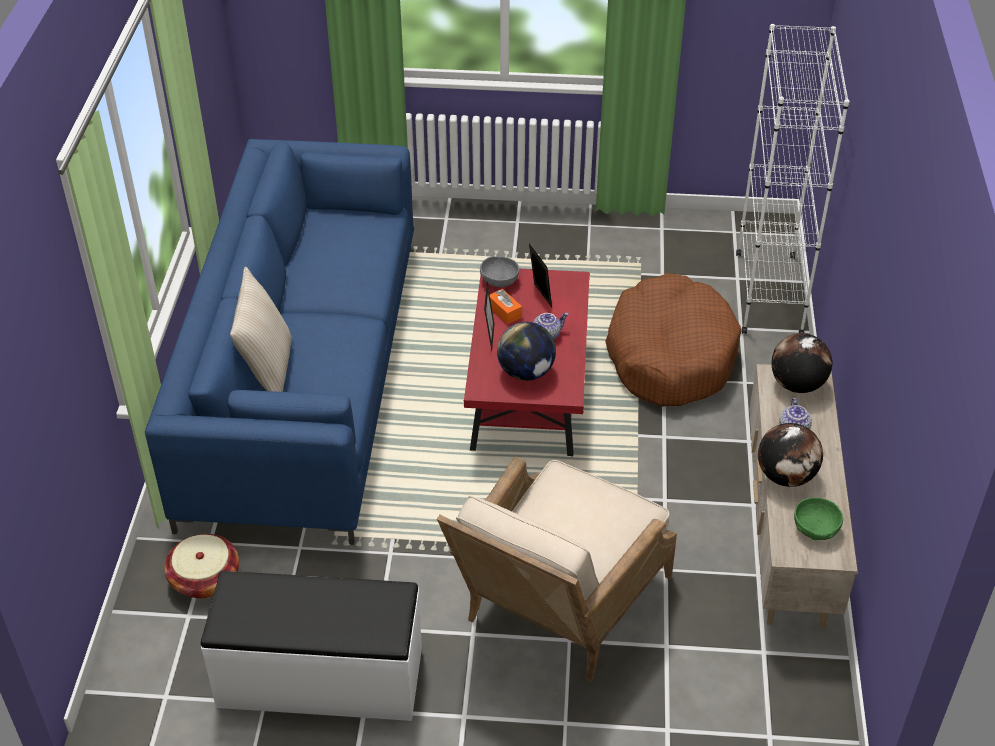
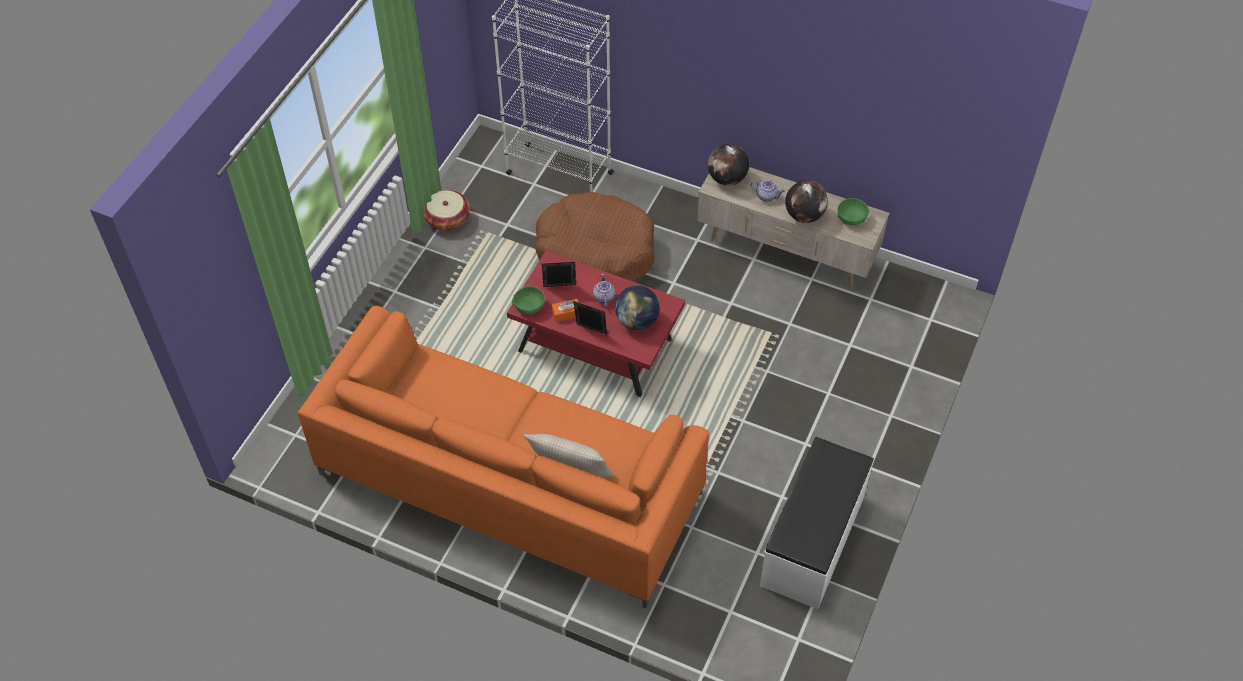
camera: 70 degrees left, 10 degrees up
(205, 579) = (699, 594): basket -> basket (447, 219)
(305, 375) = (509, 482): blue sofa -> orange sofa
(499, 280) = (529, 306): grey bowl -> green bowl
(558, 609) = (802, 391): beige armchair -> none

